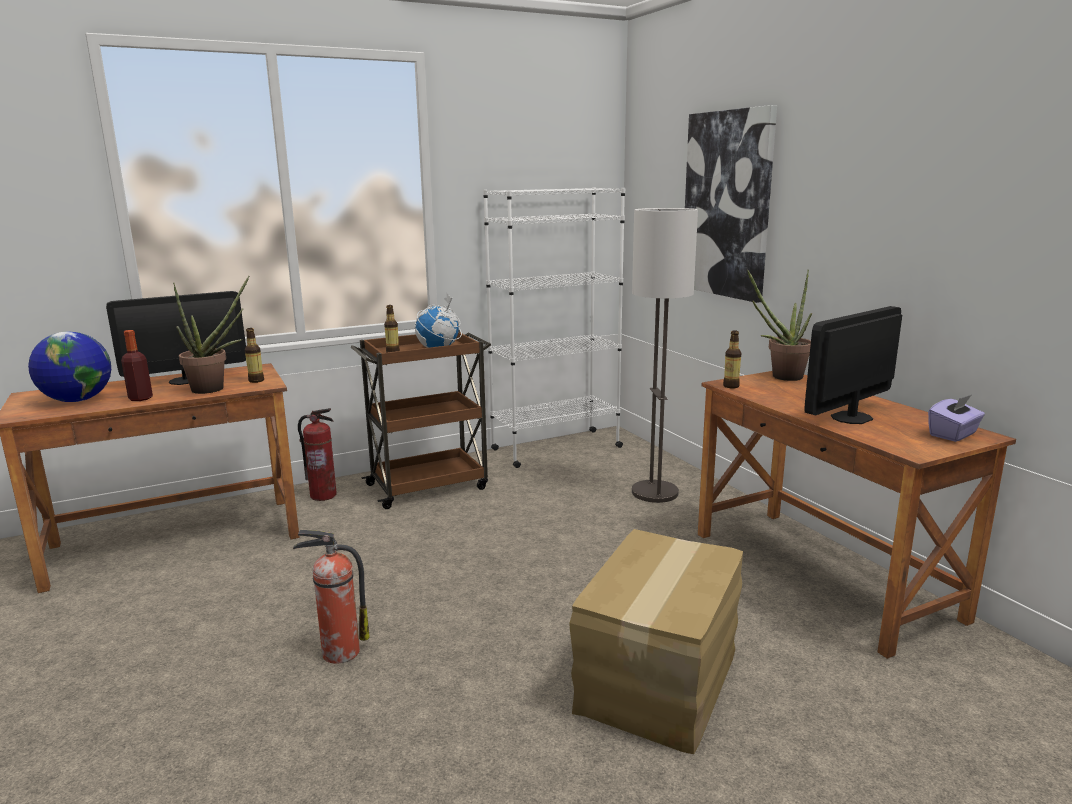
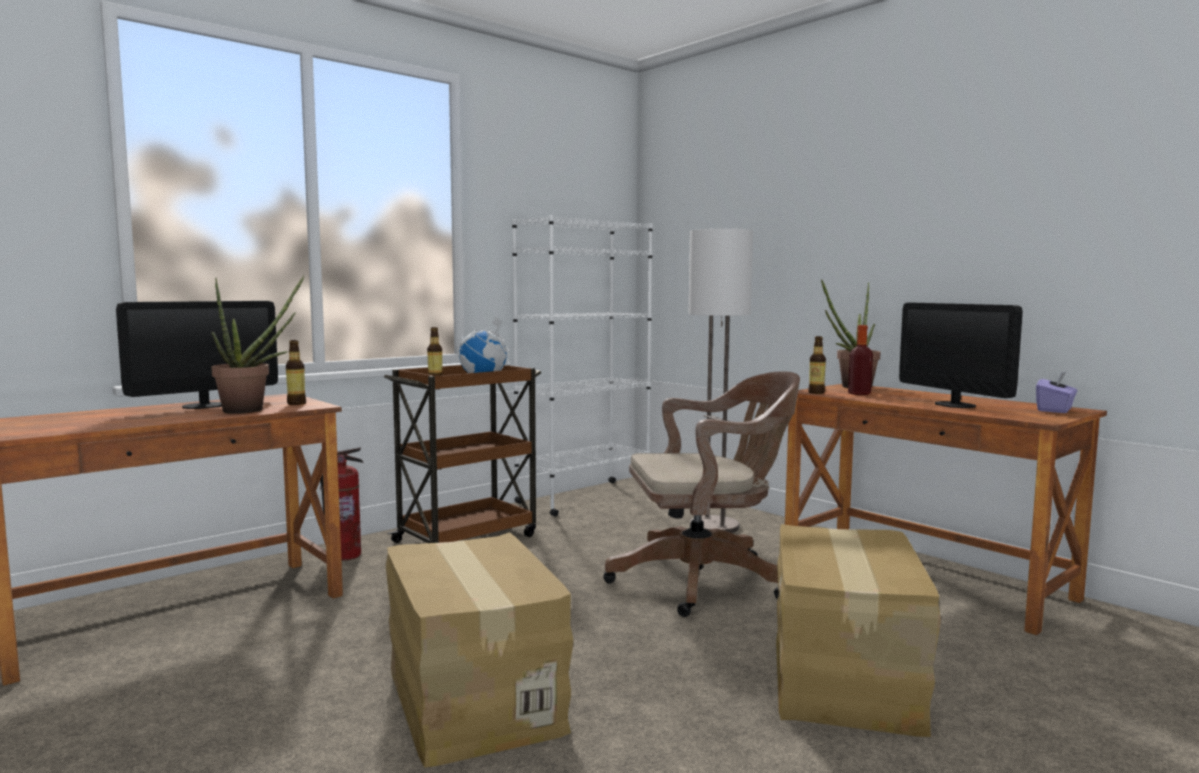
camera: 15 degrees left, 10 degrees down
(77, 400) = (73, 422): globe -> none
(140, 398) = (162, 419): bottle -> bottle (859, 393)
(338, 652) = (471, 698): fire extinguisher -> cardboard box
(605, 555) = (706, 580): none -> brown office chair
(727, 205) = (765, 234): picture -> none
(851, 417) = (955, 405): monitor -> monitor turned 60 degrees counterclockwise

